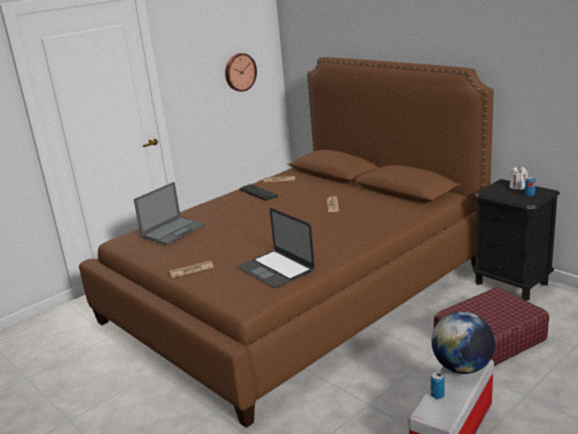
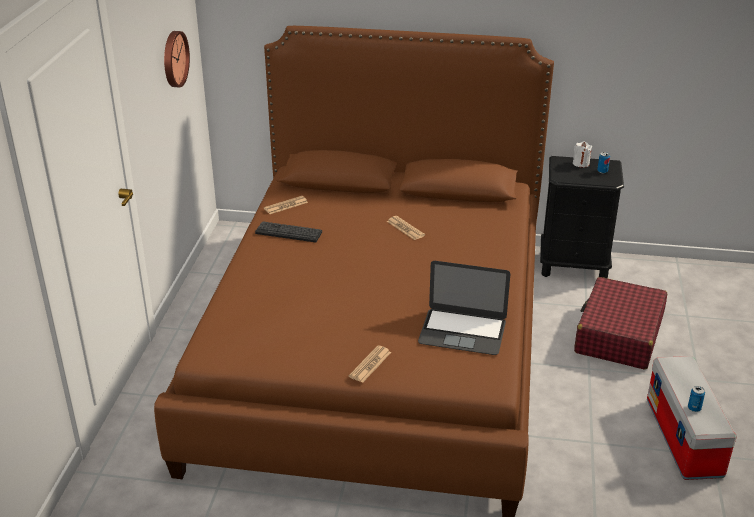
camera: 40 degrees left, 10 degrees up
(174, 230) = (266, 318): laptop -> none
(462, 367) = (682, 373): globe -> none

